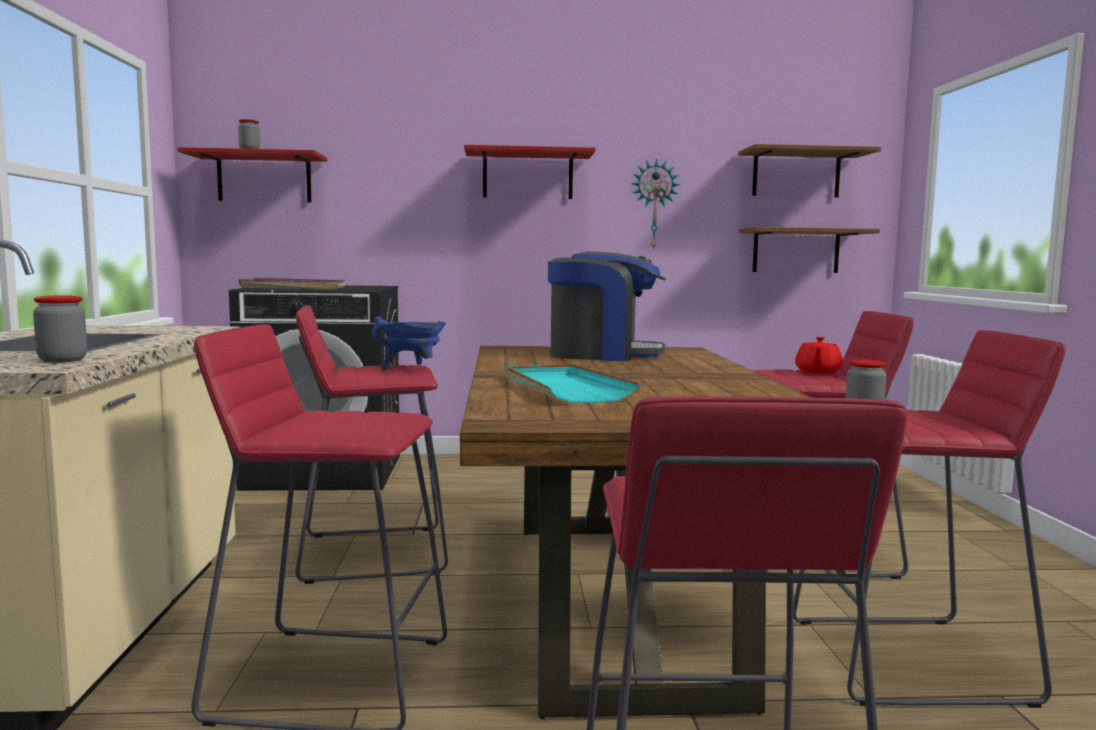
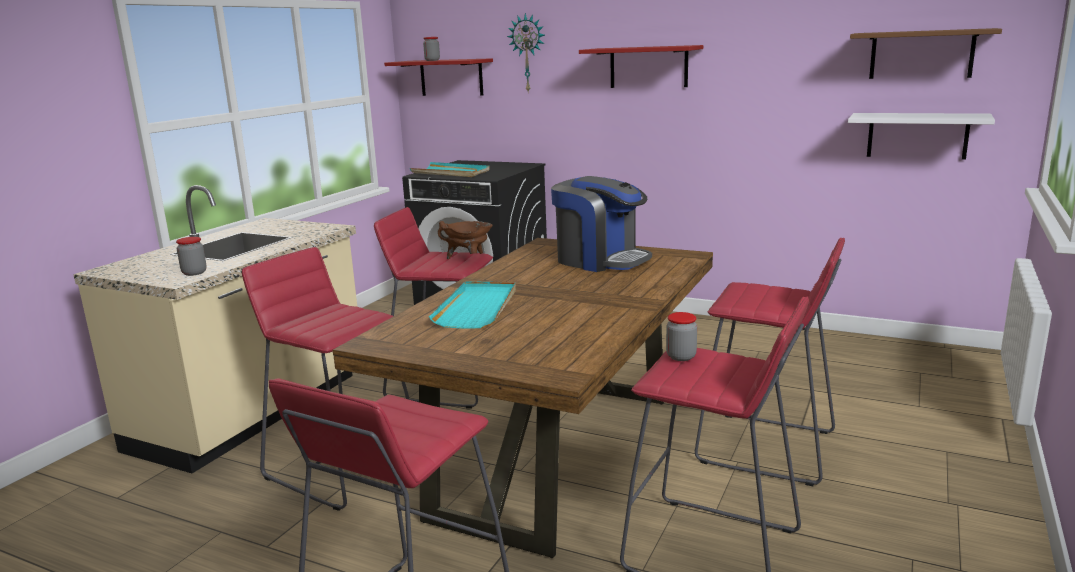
camera: 30 degrees right, 10 degrees up
(294, 288) = (450, 173): purple tray -> turquoise tray
(411, 368) = (468, 258): blue cooking pot -> brown cooking pot
(654, 204) = (765, 90): wall clock -> wall clock (528, 53)
(796, 251) = (917, 135): brown shelf -> white shelf
(817, 372) = (779, 292): red teapot -> none

